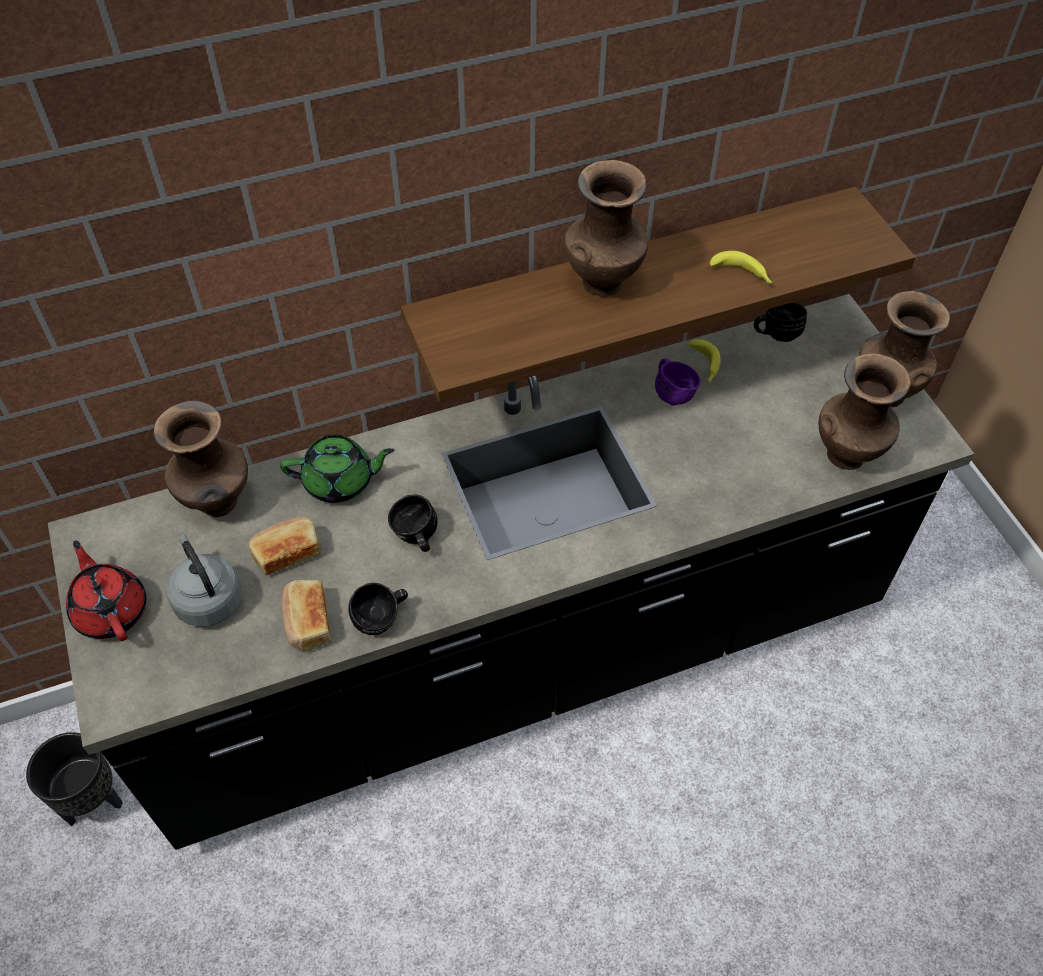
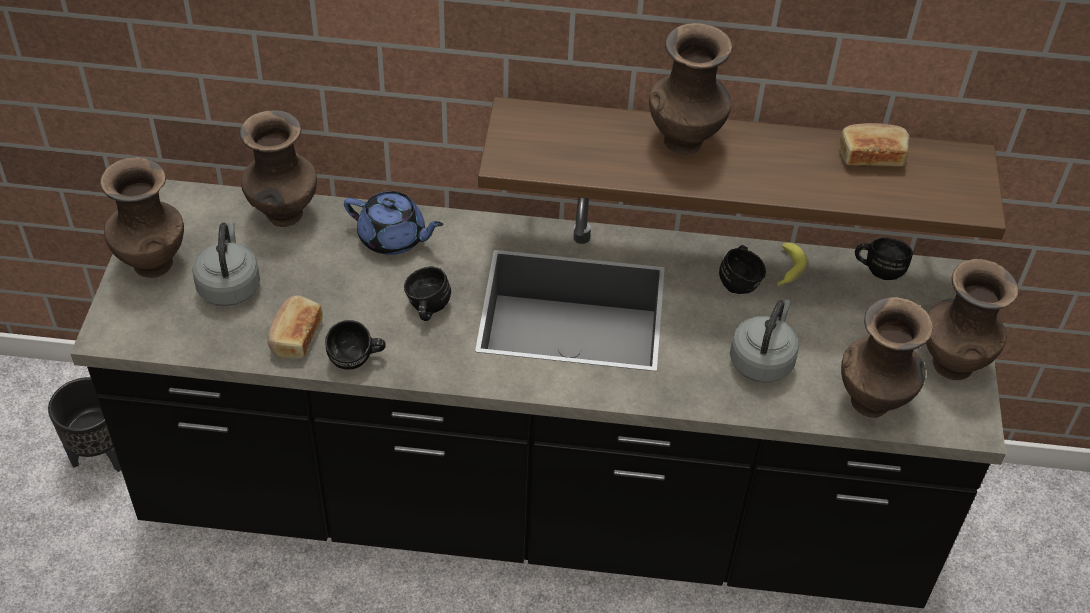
camera: 25 degrees right, 5 degrees down
(111, 610) = (152, 263): red teapot -> brown vase
(287, 552) = (314, 276): bread -> bread (871, 156)
(340, 481) = (393, 238): green teapot -> blue teapot
(673, 392) = (740, 281): purple mug -> black mug
(737, 456) = (762, 360): none -> grey kettle
(742, 274) = (819, 181): banana -> none

